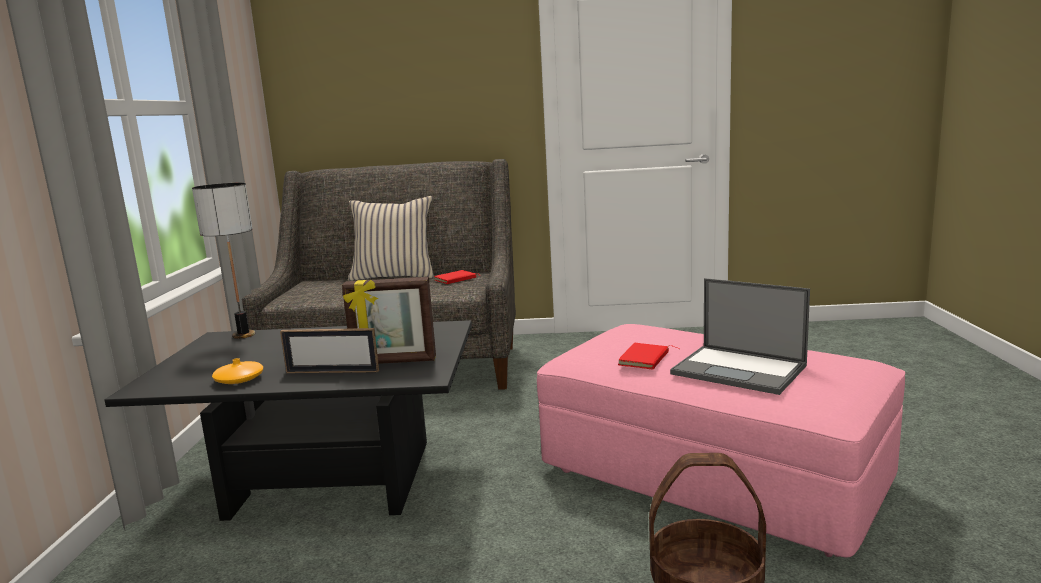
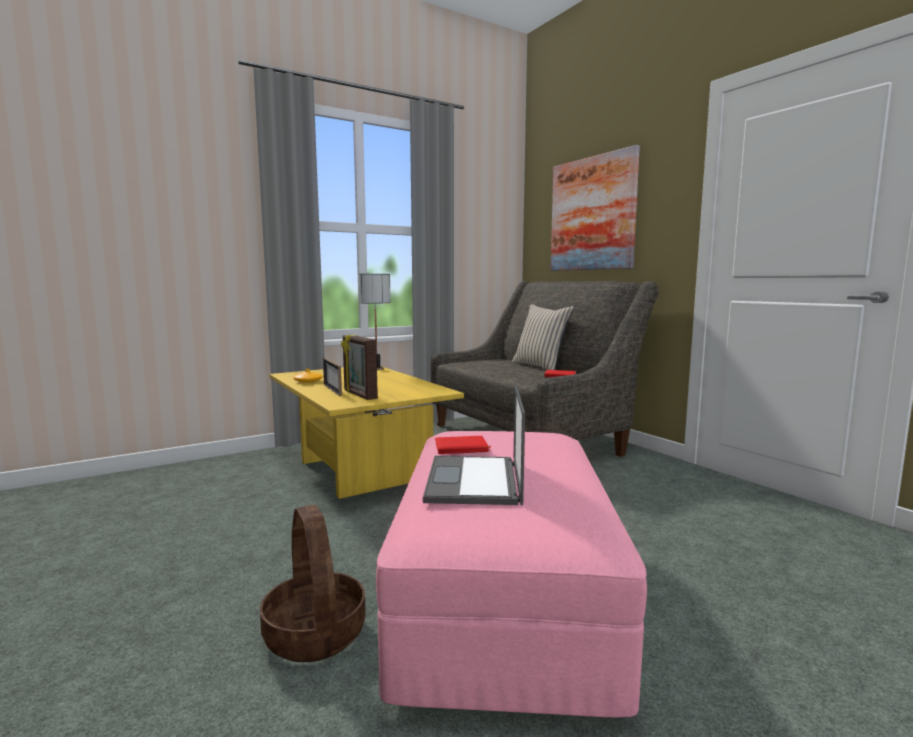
camera: 55 degrees right, 5 degrees down
(327, 482) = (360, 470): black coffee table -> yellow coffee table
(395, 81) = (592, 214): none -> picture

